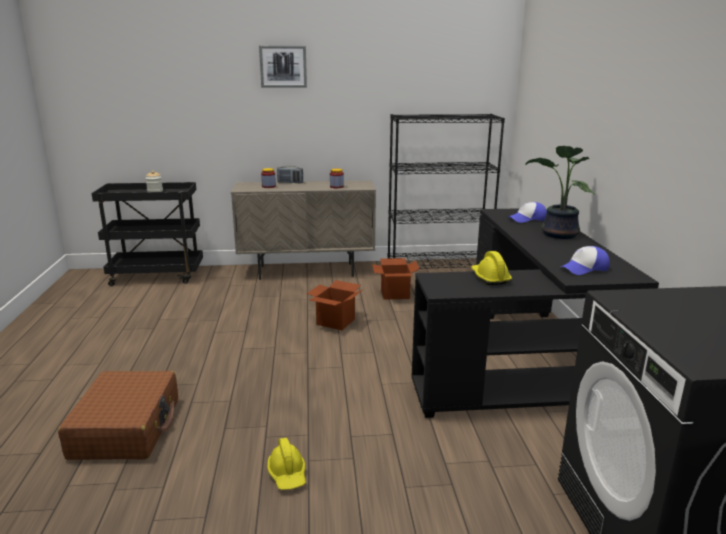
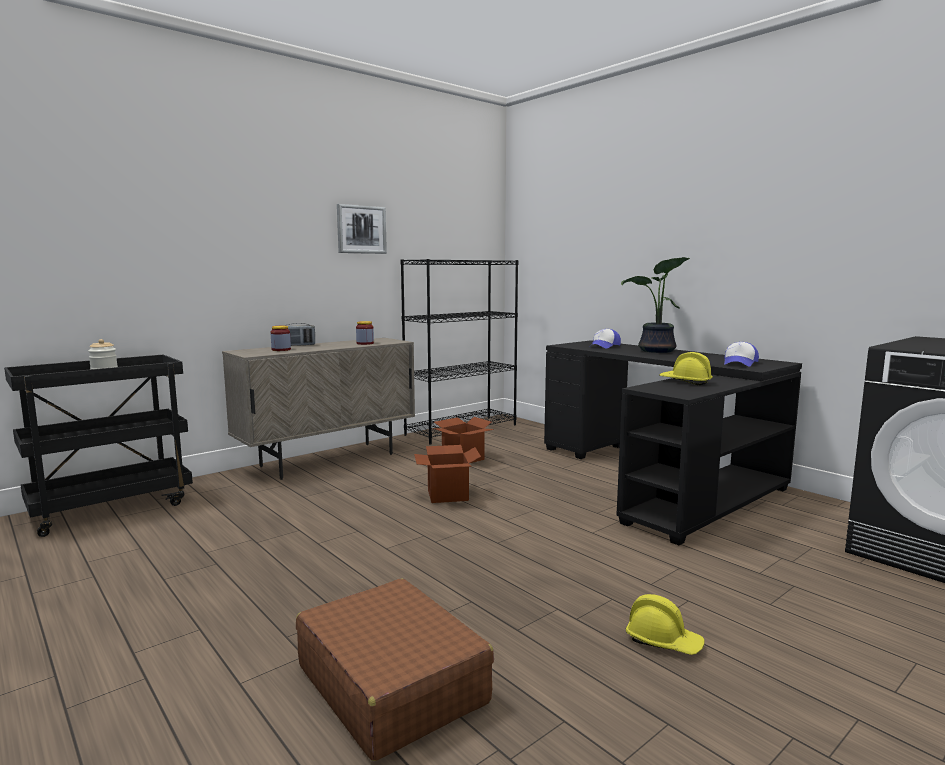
camera: 35 degrees left, 10 degrees down
(283, 66) = (279, 197): picture -> picture (361, 229)

